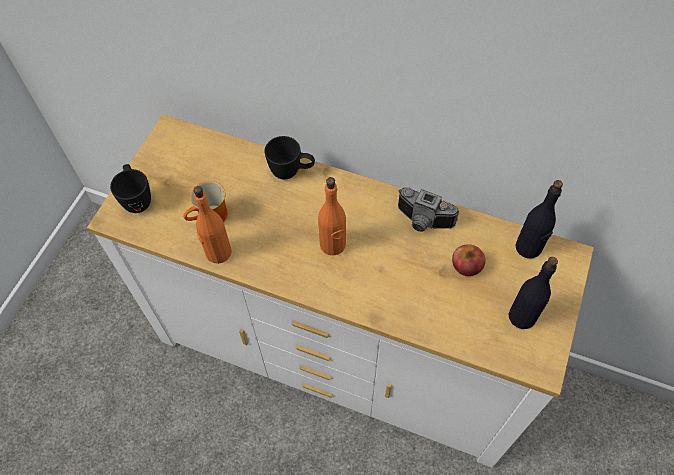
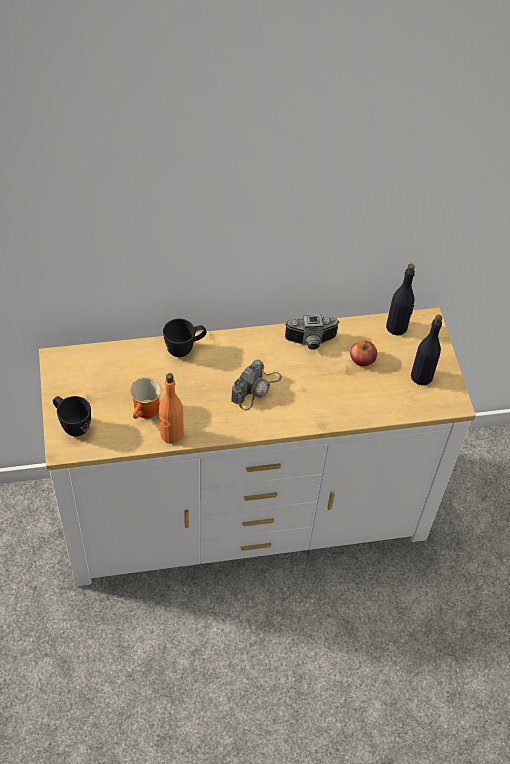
camera: 35 degrees left, 5 degrees down
(333, 245) = (256, 388): orange bottle -> camera

